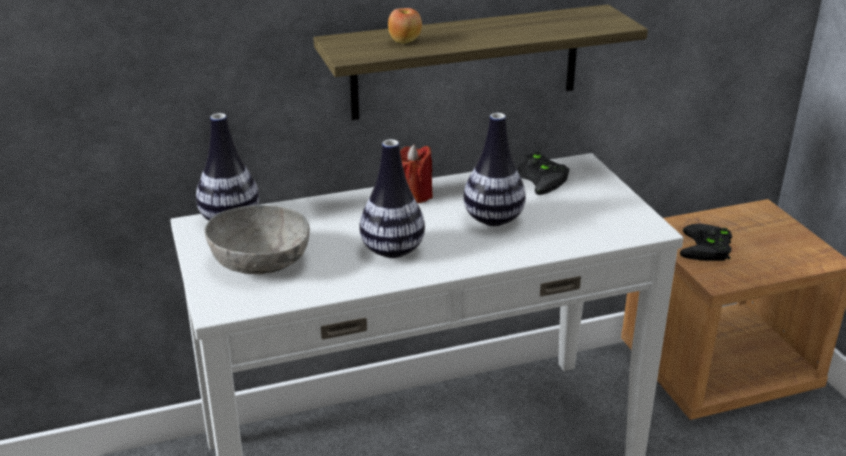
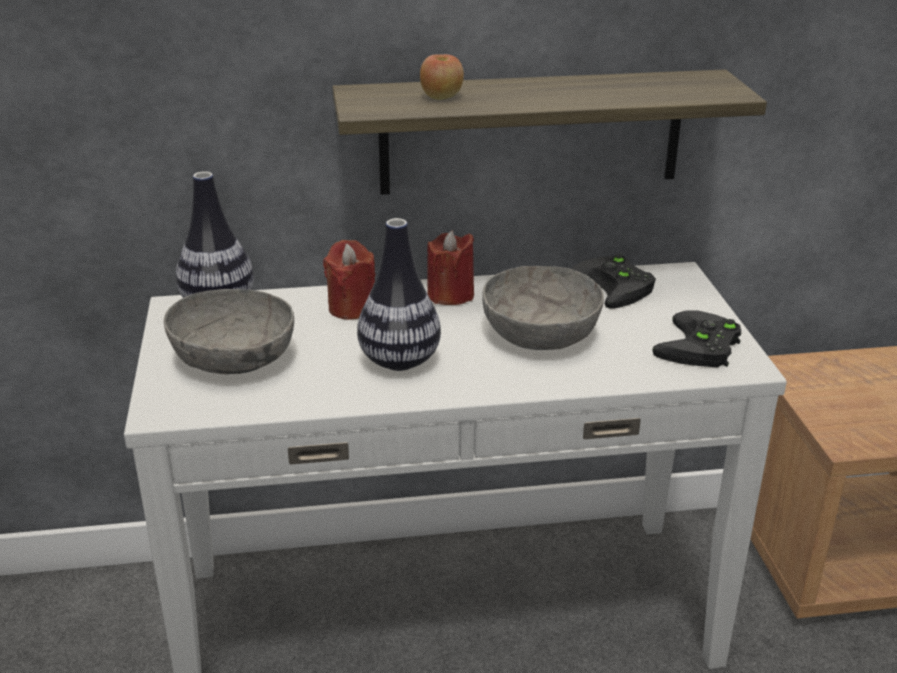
camera: 10 degrees right, 0 degrees up
(339, 212) = (352, 308): none -> red candle
(493, 220) = (540, 334): vase -> grey bowl
(708, 248) = (841, 399): black game controller -> black game controller (700, 348)

